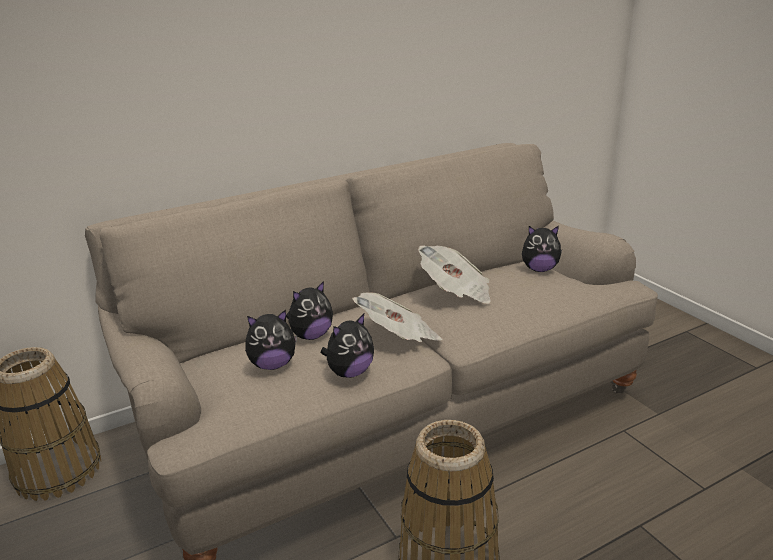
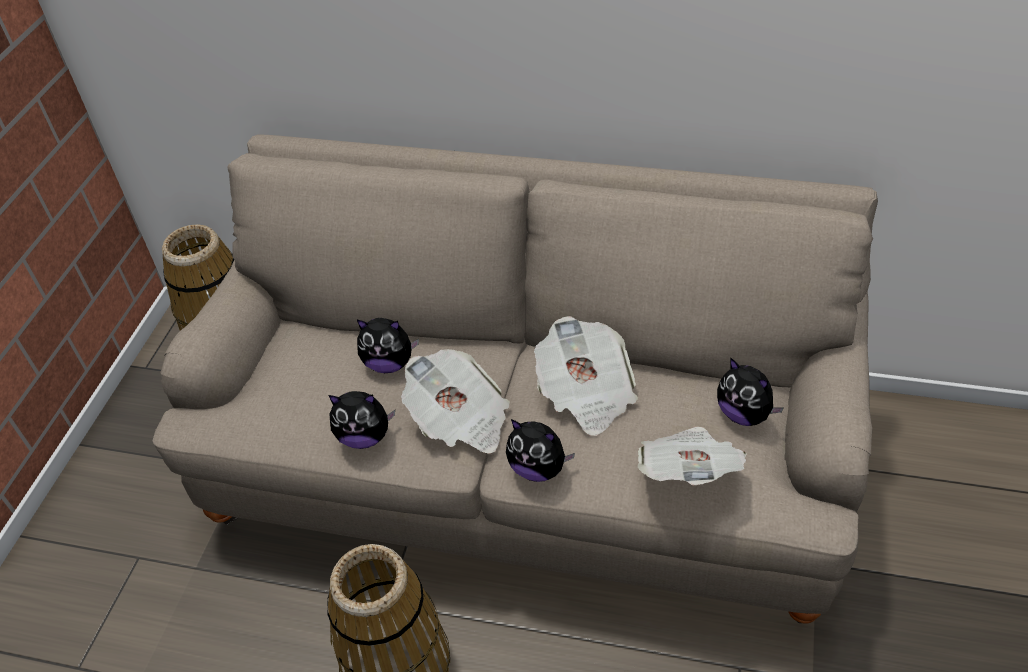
camera: 45 degrees right, 20 degrees up
(273, 365) = (316, 383): plush toy -> plush toy (538, 468)
(555, 294) = (688, 472): none -> newspaper

